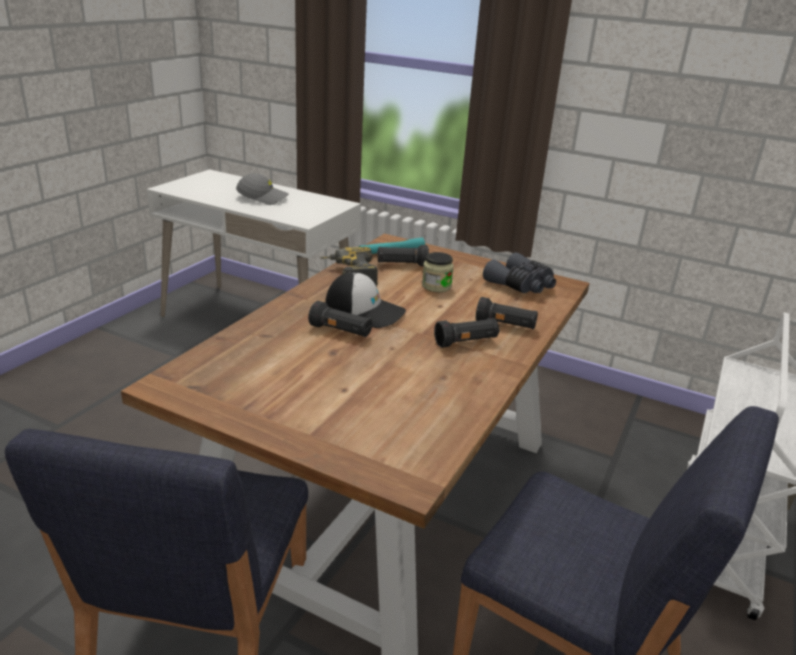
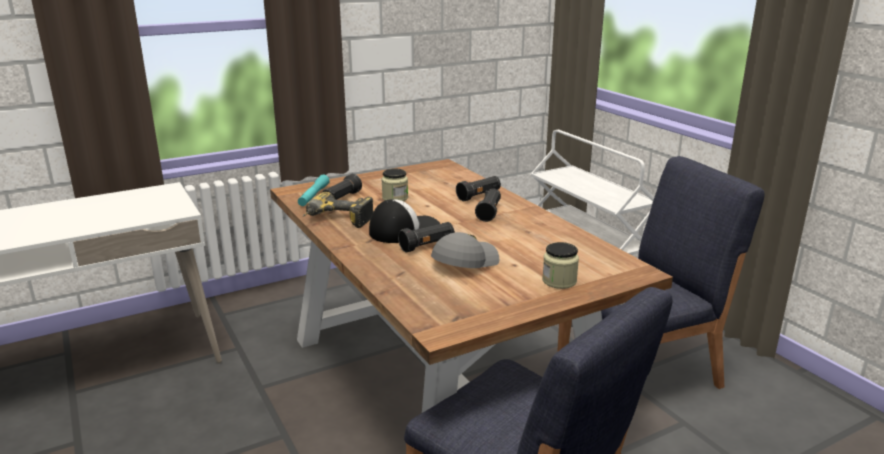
camera: 55 degrees left, 5 degrees down
(263, 198) = (82, 214): grey cap -> grey cap (464, 262)
(328, 427) = (559, 281): none -> jar
(521, 285) = (428, 175): grey binoculars -> none

